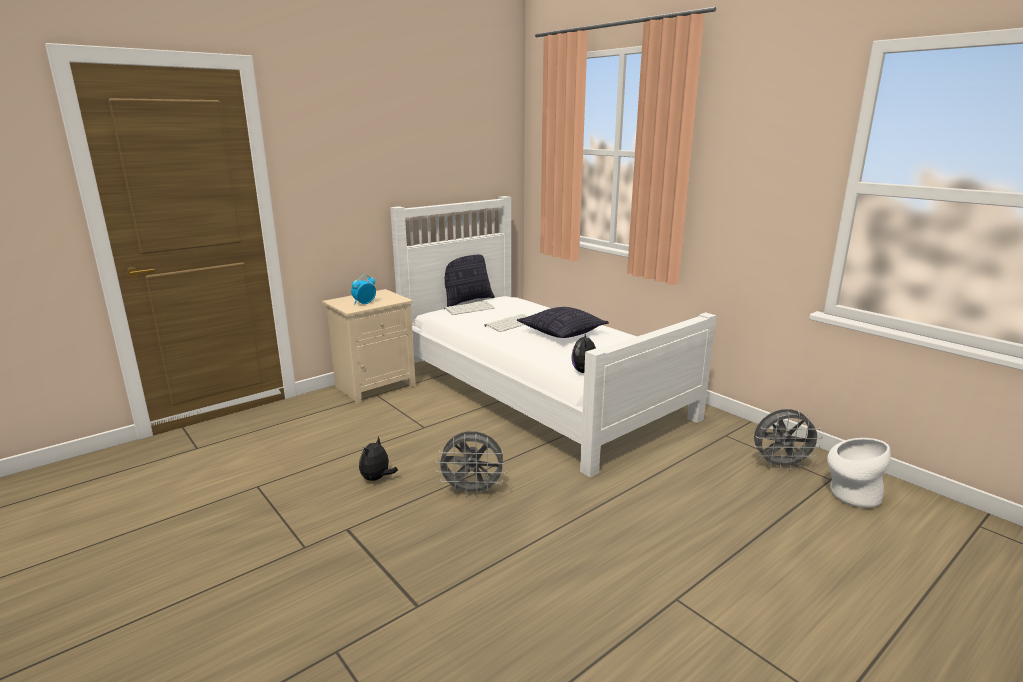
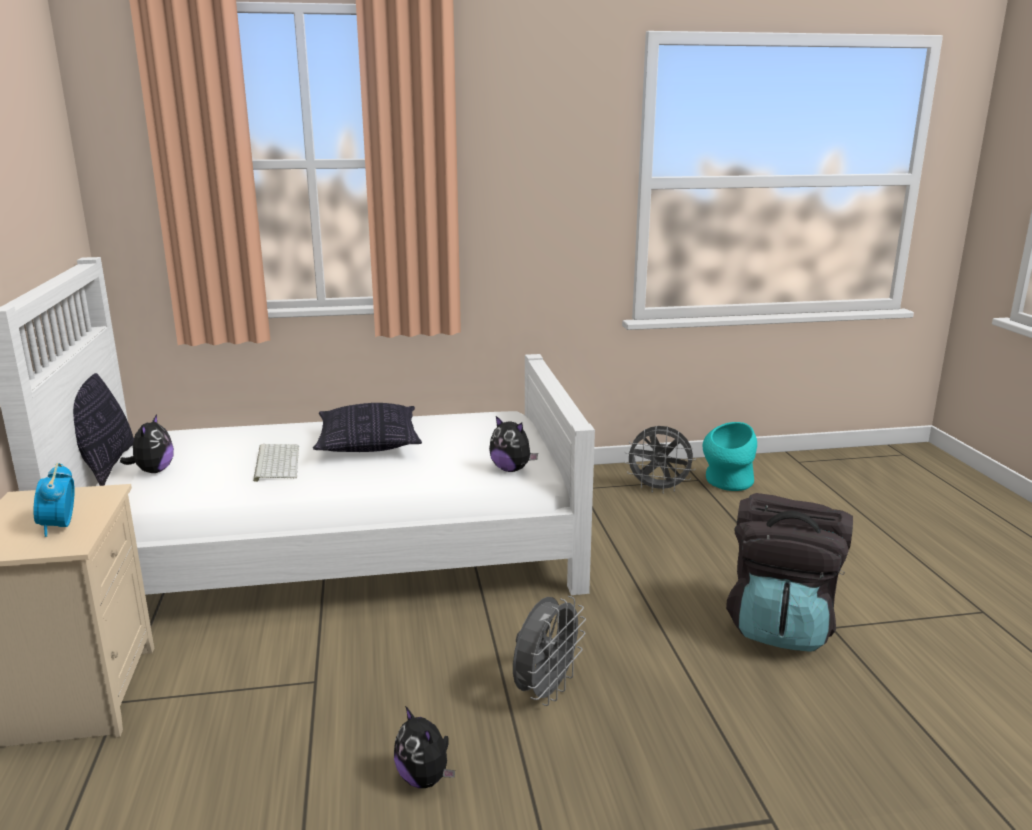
camera: 60 degrees left, 0 degrees up
(470, 308) = (153, 471): keyboard -> plush toy
(648, 570) = (781, 624): none -> black backpack
(780, 465) = (659, 489): grey fan -> grey fan turned 75 degrees clockwise
(849, 495) = (727, 483): white vase -> turquoise vase

